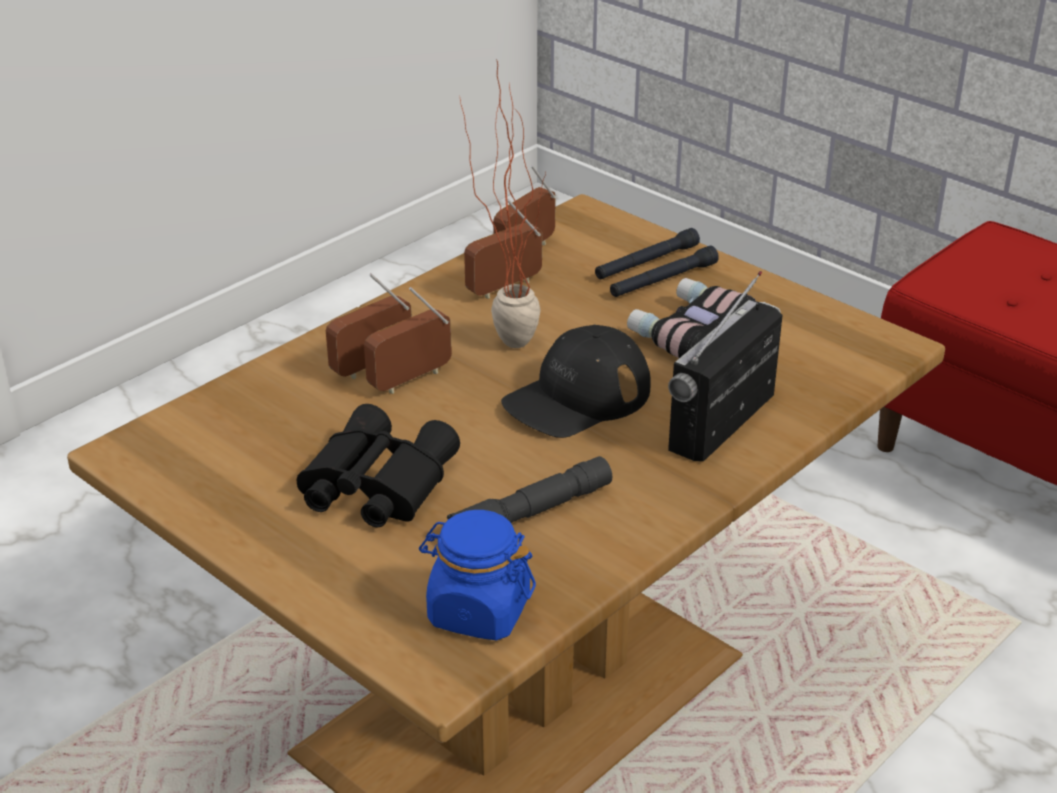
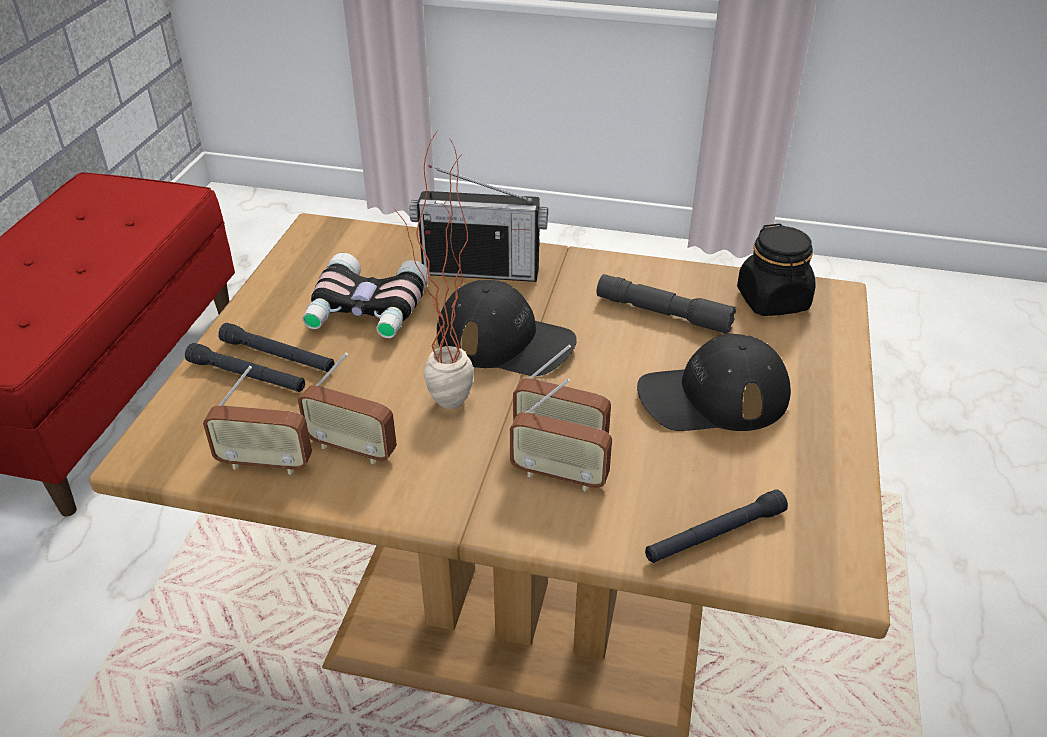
camera: 120 degrees left, 5 degrees up
(231, 411) = (714, 535): none -> black flashlight
(373, 484) = (712, 397): black binoculars -> black cap
(478, 611) = (773, 301): blue jar -> black jar

